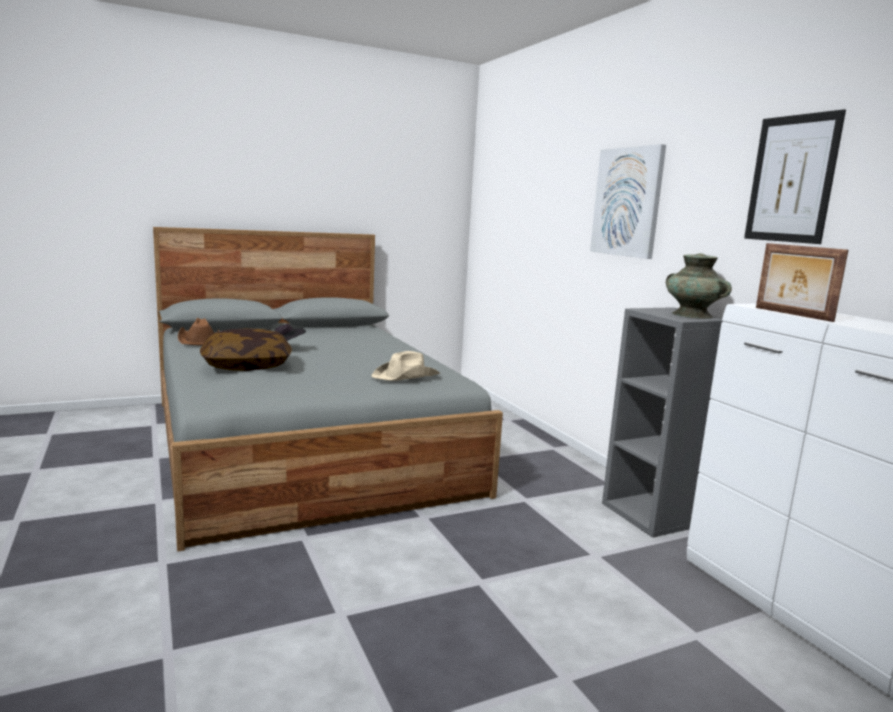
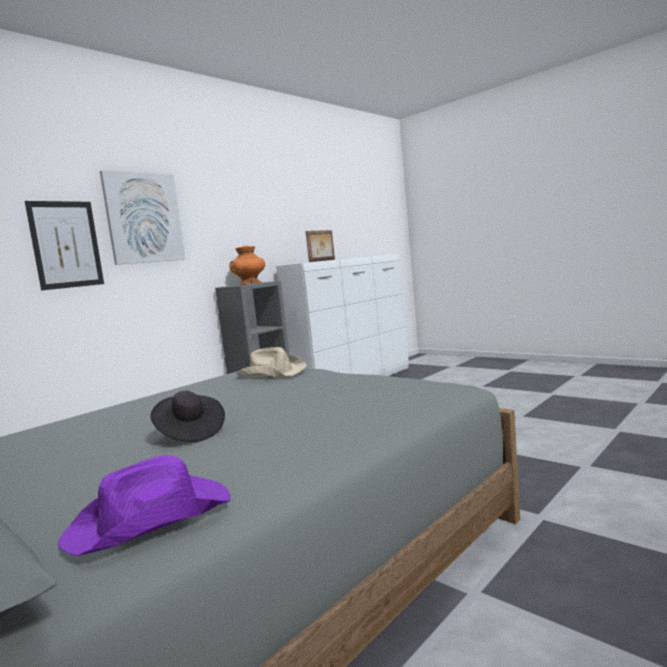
camera: 110 degrees left, 5 degrees down
(200, 340) = (152, 518): brown hat -> purple hat
(247, 365) = (322, 412): pillow -> none
(692, 315) = (250, 283): turquoise vase -> orange vase
(791, 179) = (258, 204): picture -> picture (66, 244)

